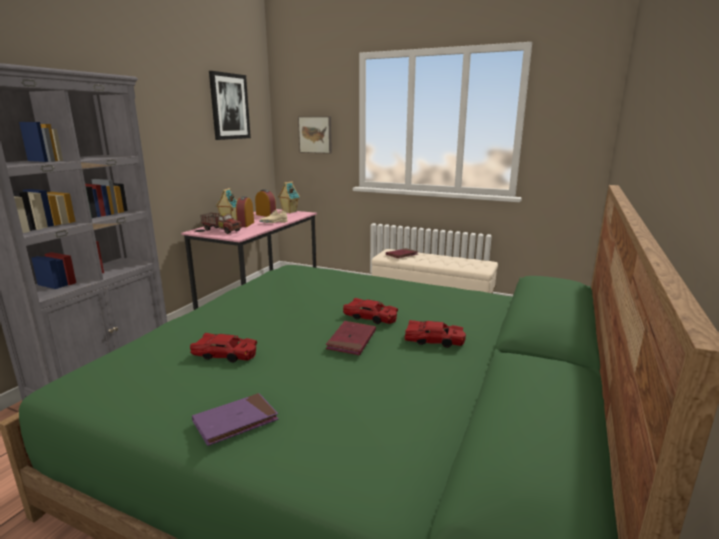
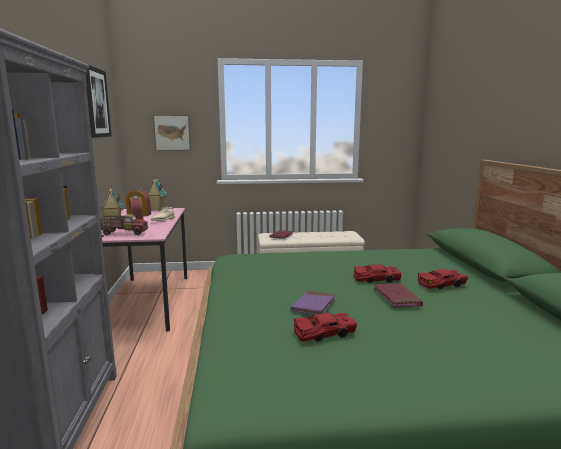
camera: 30 degrees left, 5 degrees down
(235, 421) = (435, 375): purple book -> purple book (313, 305)

